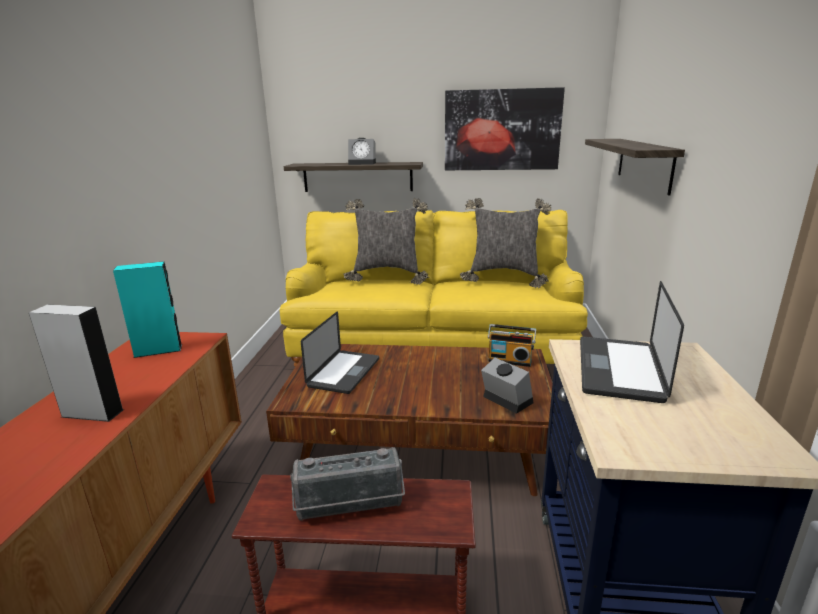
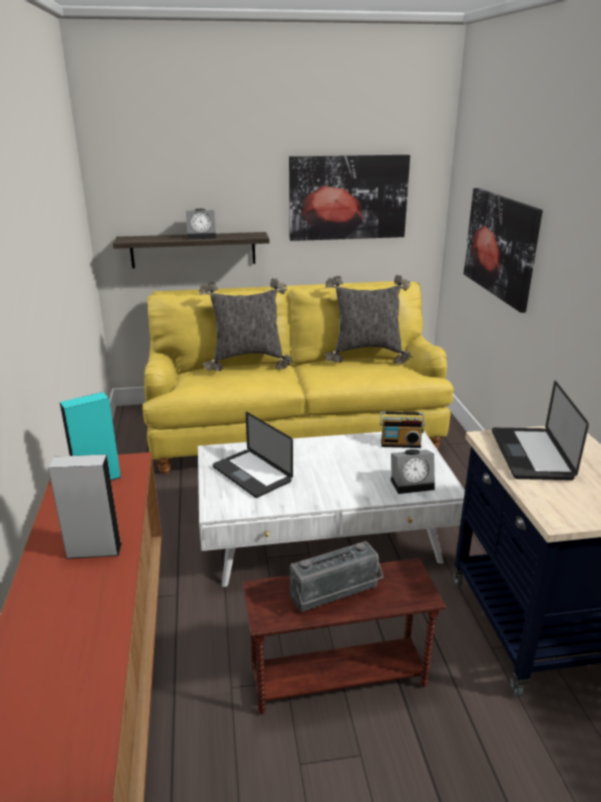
camera: 15 degrees left, 5 degrees up
(344, 372) = (252, 474): laptop -> laptop turned 135 degrees clockwise
(419, 446) = (323, 534): brown coffee table -> white coffee table
(505, 400) = (412, 483): alarm clock -> alarm clock turned 135 degrees clockwise
(644, 163) = (500, 246): shelf -> picture

